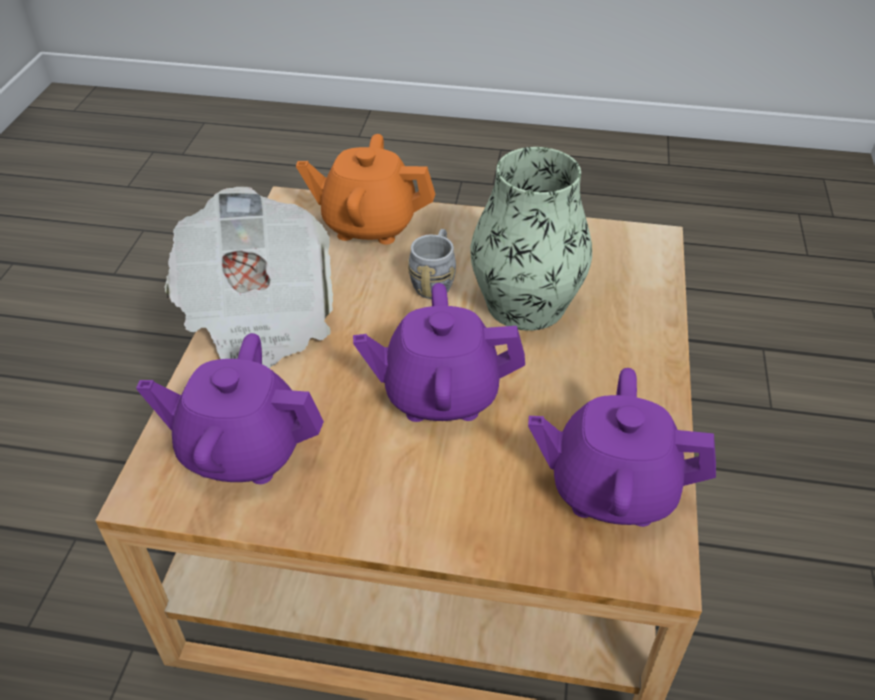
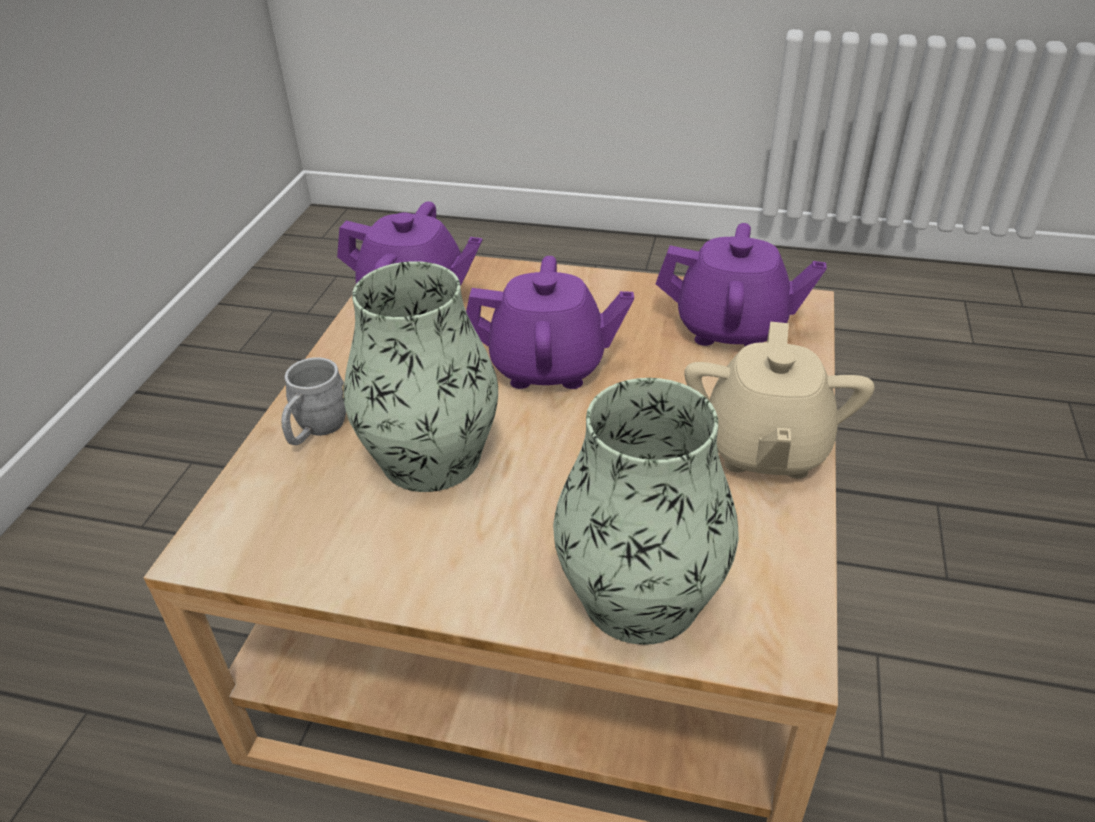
camera: 175 degrees left, 5 degrees down
(258, 317) = (765, 448): newspaper -> beige teapot
(369, 224) = (640, 596): orange teapot -> vase
(435, 280) = (541, 492): grey mug -> grey mug (316, 430)

